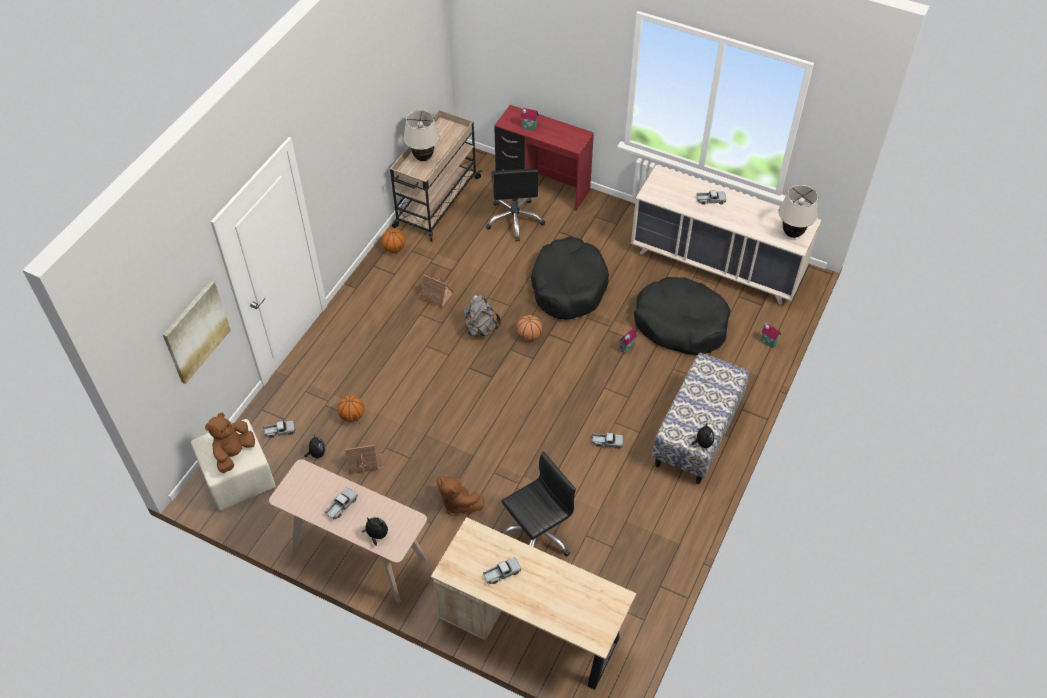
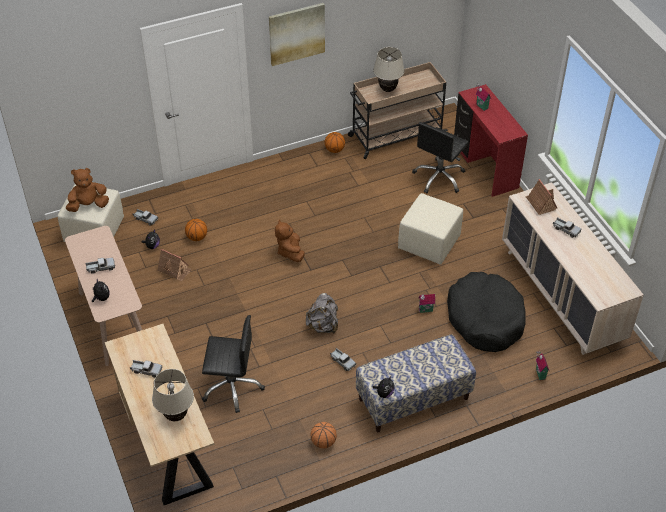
camera: 40 degrees right, 5 degrees down
(196, 331) = (102, 103): picture -> picture (296, 33)
(435, 296) = (329, 195): toy house -> toy house (540, 204)
(458, 502) = (204, 332): brown plush toy -> brown plush toy (290, 252)
(480, 329) = (336, 234): grey backpack -> grey backpack (323, 325)
(529, 335) = (365, 259): basketball -> basketball (323, 442)
(568, 286) = (429, 244): black dog bed -> beige ottoman
(792, 233) = (606, 290): beige table lamp -> beige table lamp (176, 416)

